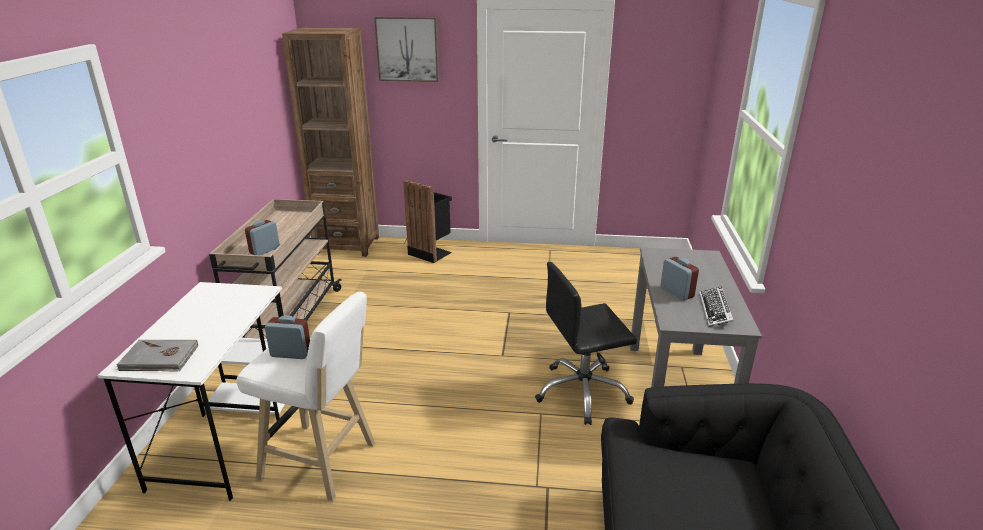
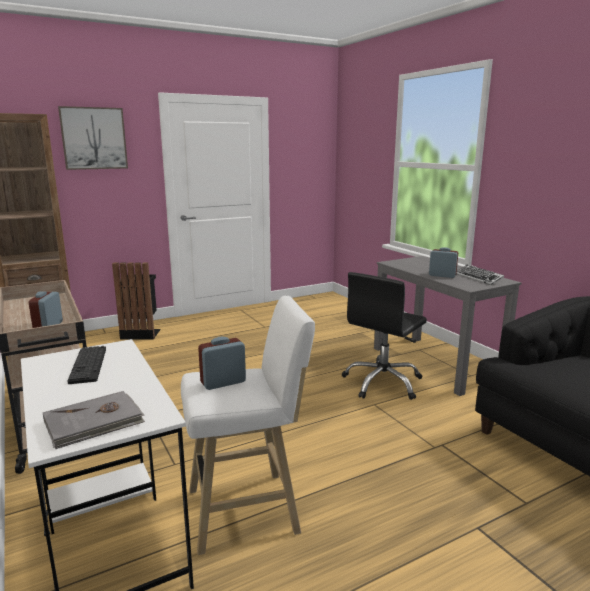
camera: 35 degrees left, 10 degrees down
(223, 304) = (88, 365): none -> keyboard

